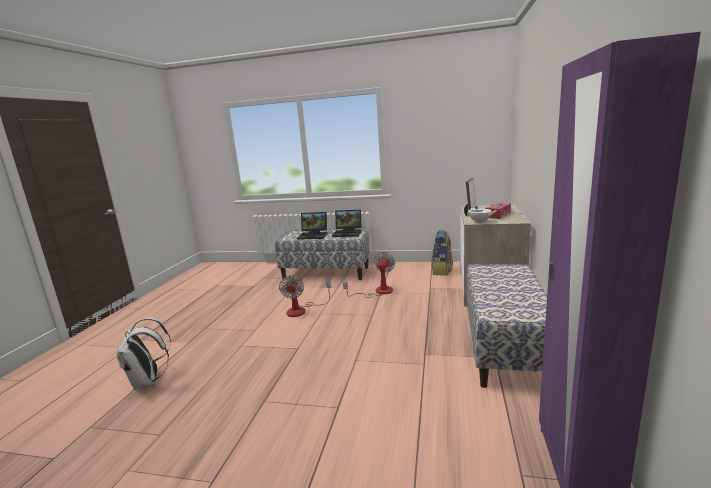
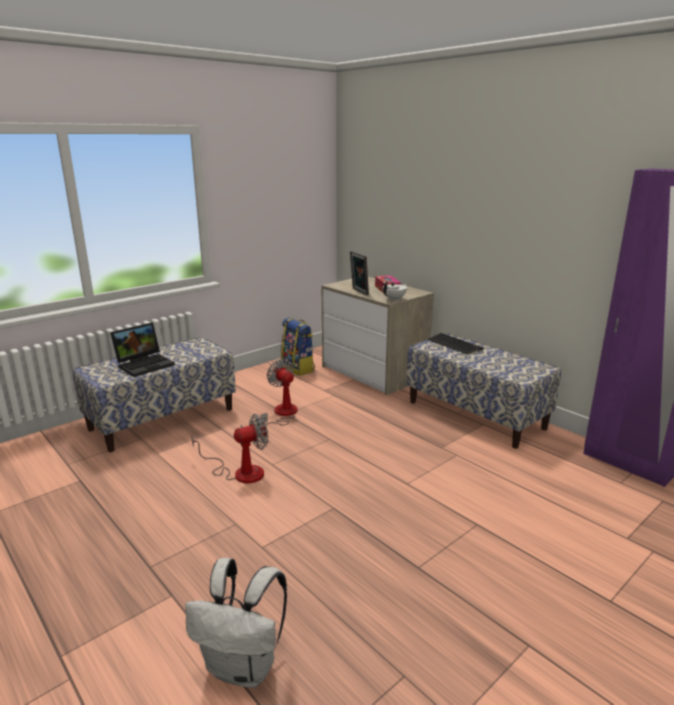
camera: 55 degrees left, 5 degrees up
(302, 310) = (240, 472): fan -> fan turned 60 degrees counterclockwise
(348, 233) = (191, 348): laptop -> none
(508, 273) = (454, 344): none -> keyboard

